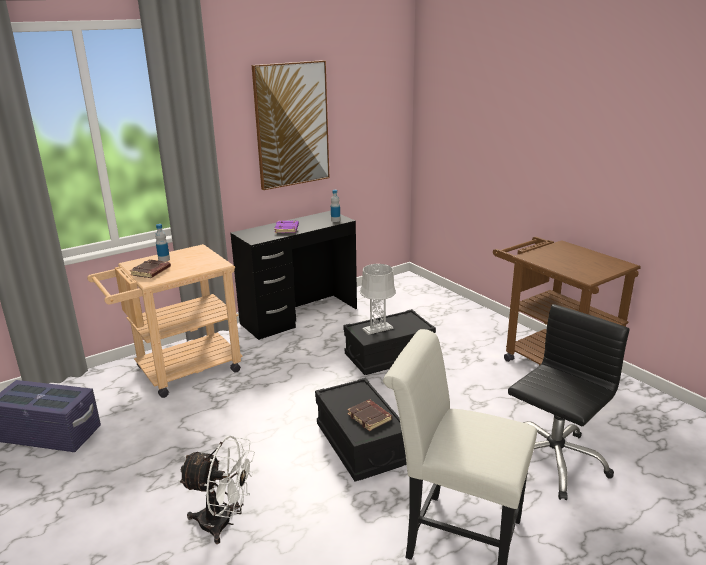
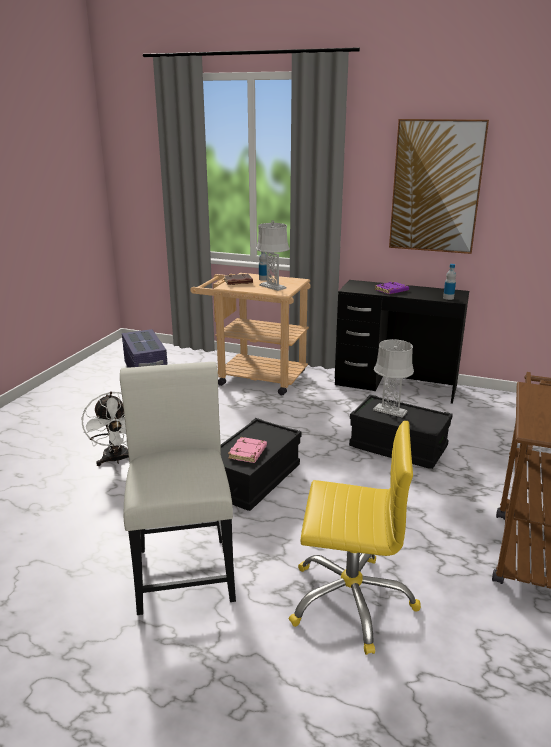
camera: 55 degrees right, 0 degrees up
(195, 263) = (273, 287): none -> grey table lamp
(370, 417) = (248, 453): brown book -> pink book
(552, 460) = (351, 600): black office chair -> yellow office chair

